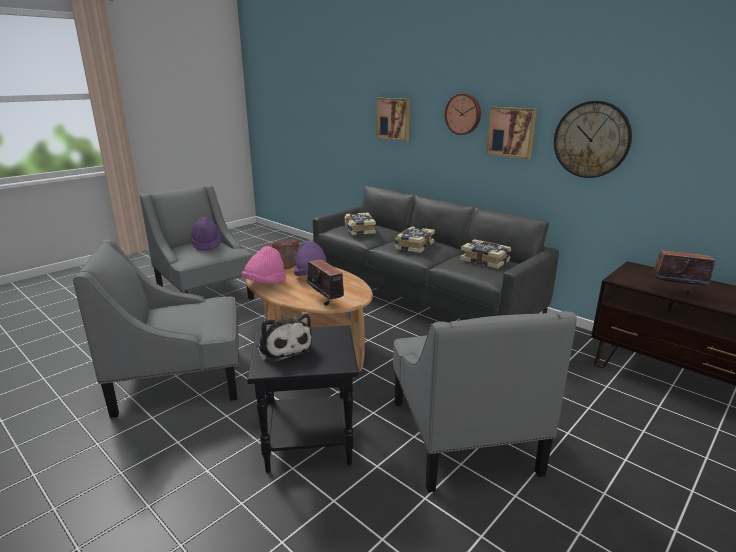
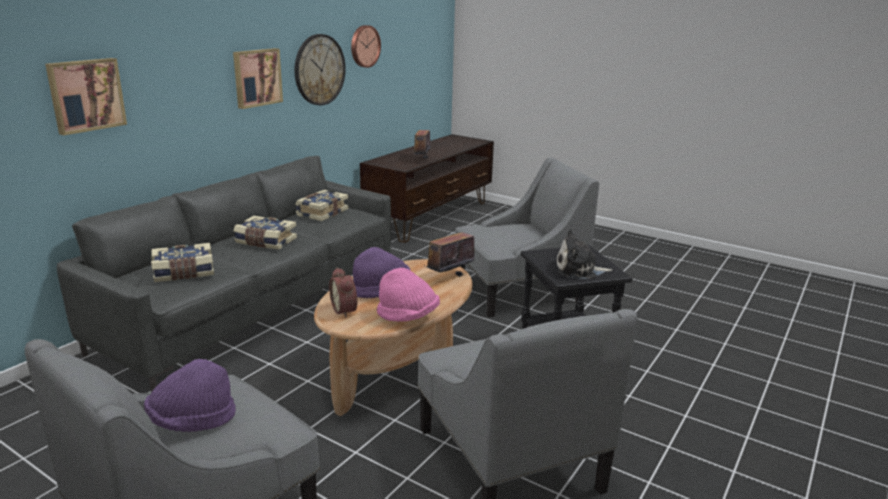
camera: 100 degrees left, 0 degrees up
(283, 348) = (579, 270): plush toy -> plush toy turned 135 degrees counterclockwise
(463, 114) = (200, 67): wall clock -> wall clock (364, 46)

